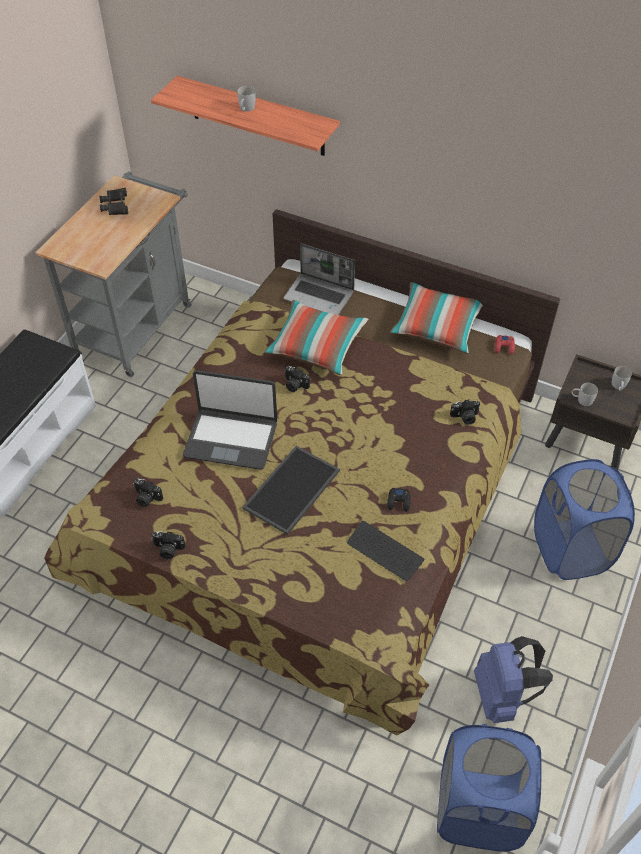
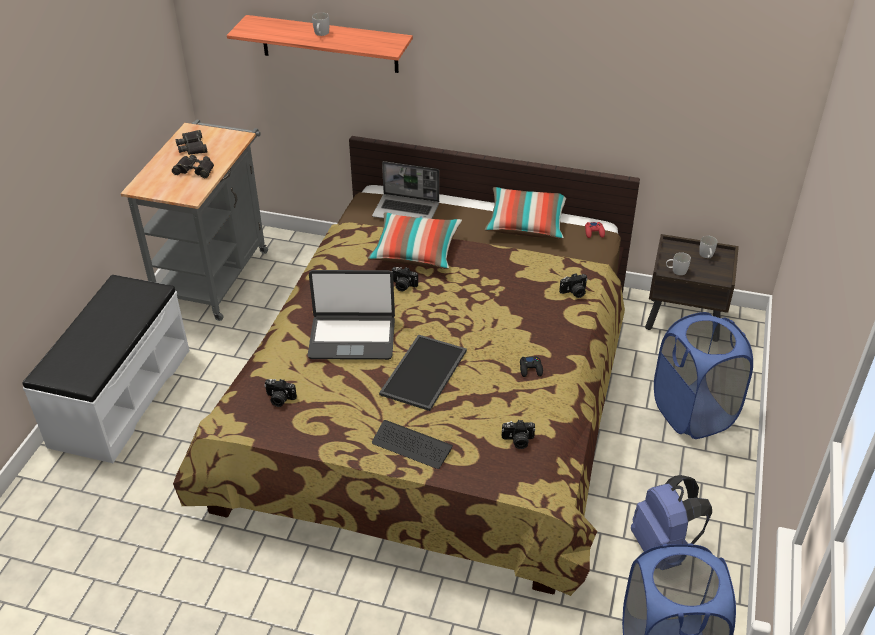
camera: 10 degrees left, 10 degrees down
(111, 234) = (195, 170): none -> black binoculars
(168, 550) = (313, 440): camera -> camera (518, 441)
(384, 552) = (529, 412): keyboard -> keyboard (411, 445)

